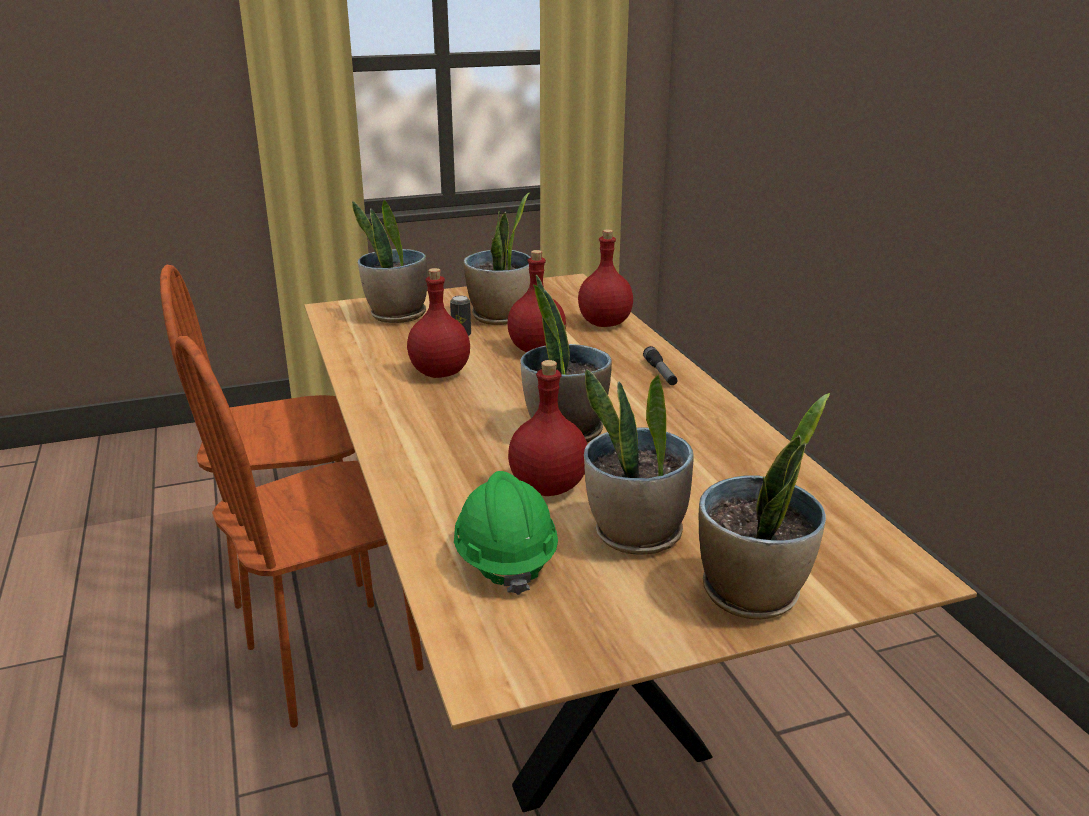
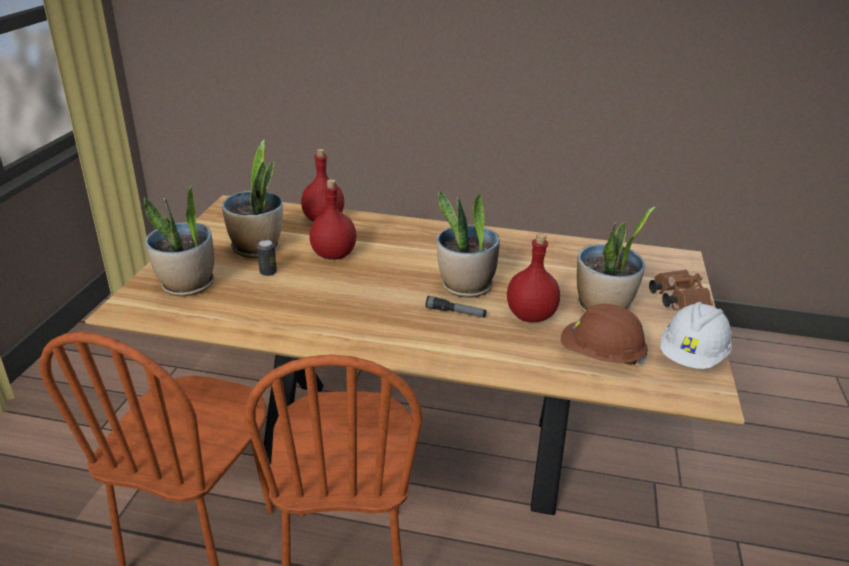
camera: 60 degrees left, 5 degrees up
(440, 372) = (324, 300): red bottle -> none
(505, 559) = (600, 356): green hard hat -> brown hard hat
(588, 640) = (692, 356): none -> white hard hat
(660, 373) = (421, 231): flashlight -> flashlight (455, 312)
(752, 594) = (676, 299): potted plant -> brown binoculars

